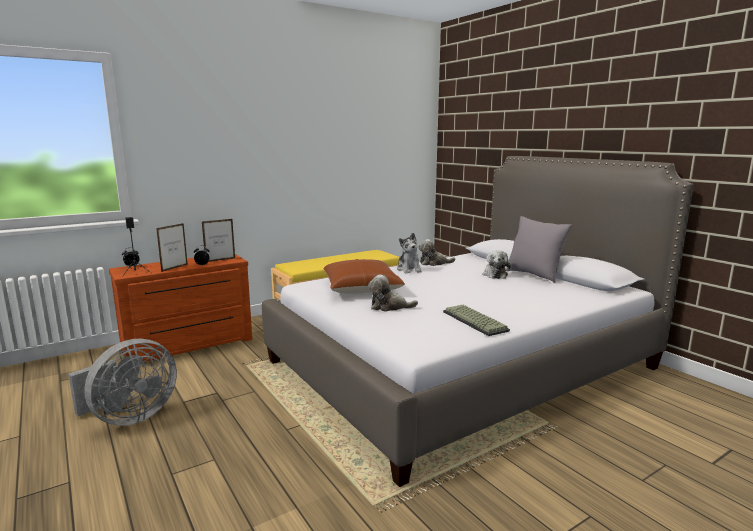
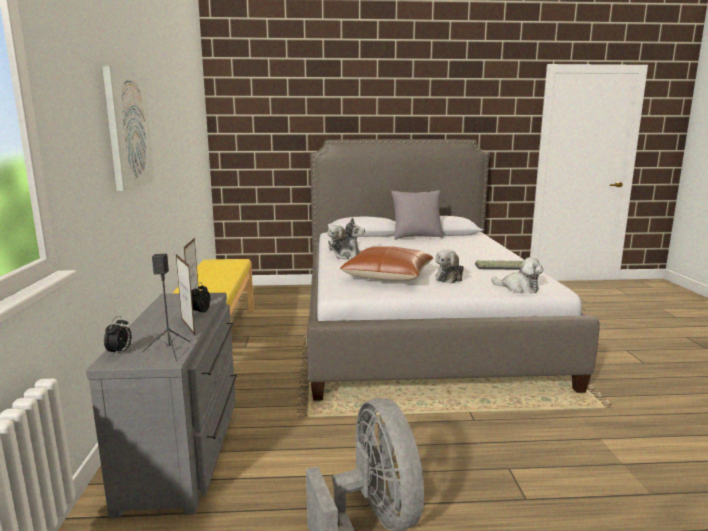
camera: 60 degrees left, 0 degrees up
(189, 346) = (186, 448): brown dresser -> grey dresser
(247, 146) = (128, 130): none -> picture
(494, 274) = (400, 243): plush toy -> plush toy (519, 288)

